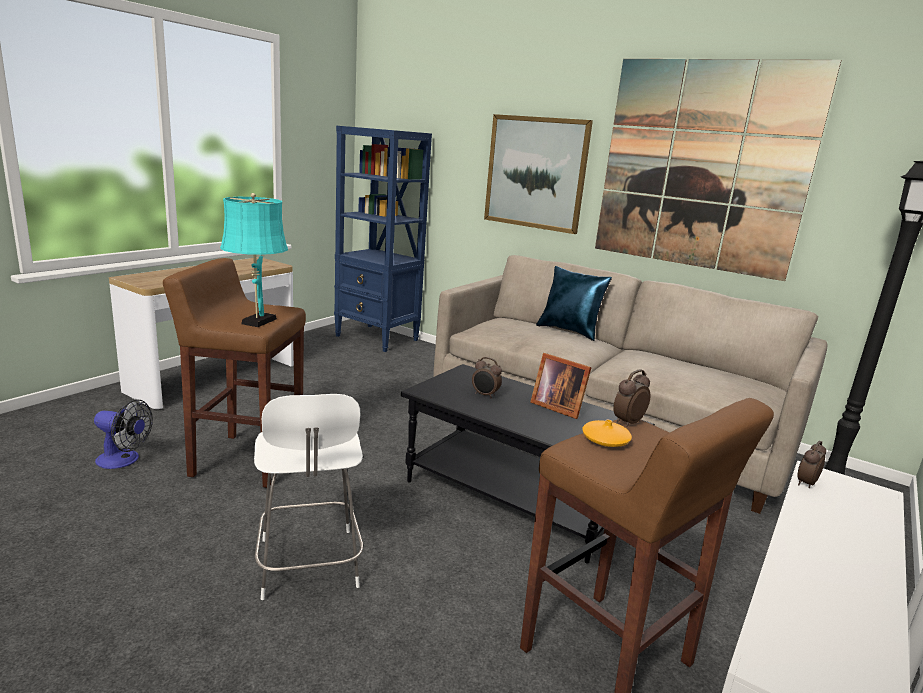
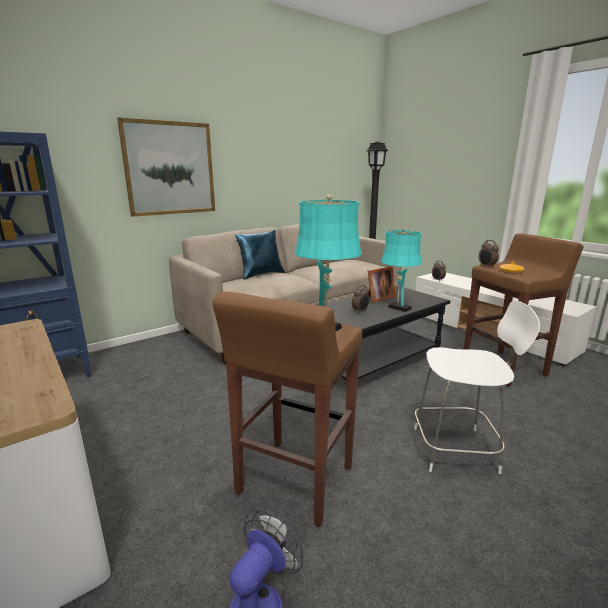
camera: 70 degrees left, 0 degrees up
(525, 420) = (397, 307): none -> turquoise table lamp
(702, 166) = (278, 153): picture -> none

